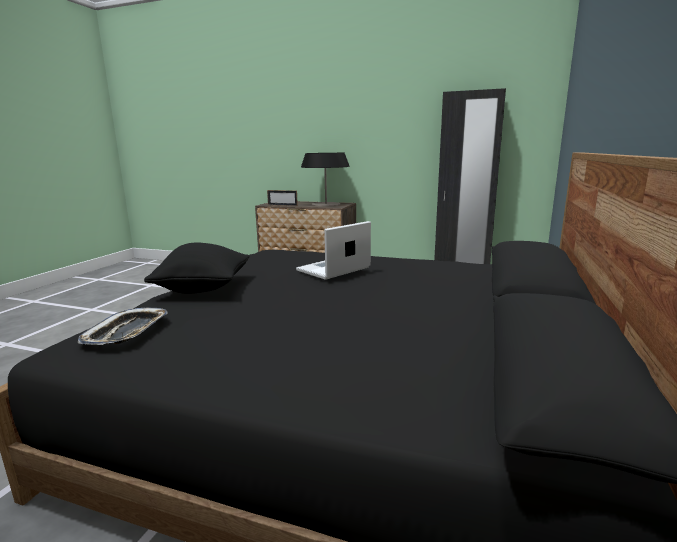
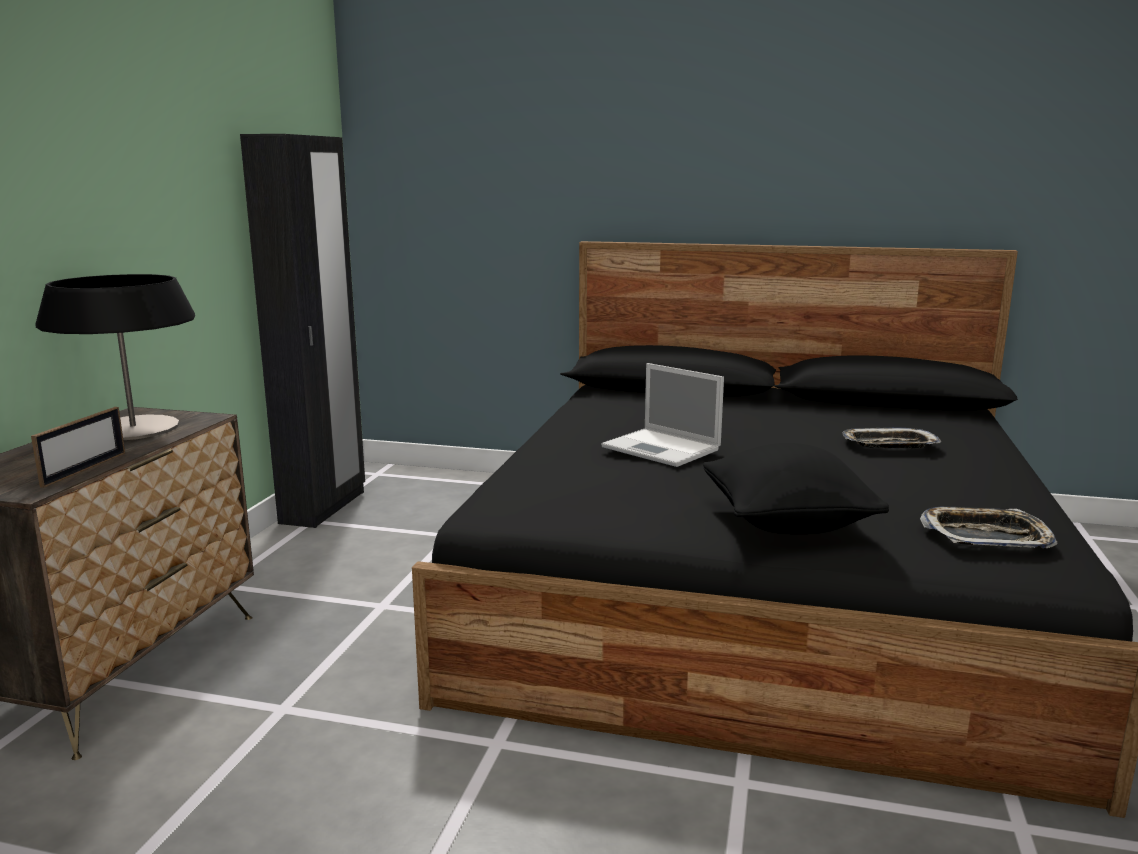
camera: 95 degrees left, 0 degrees up
(344, 340) = (889, 445): none -> tray

